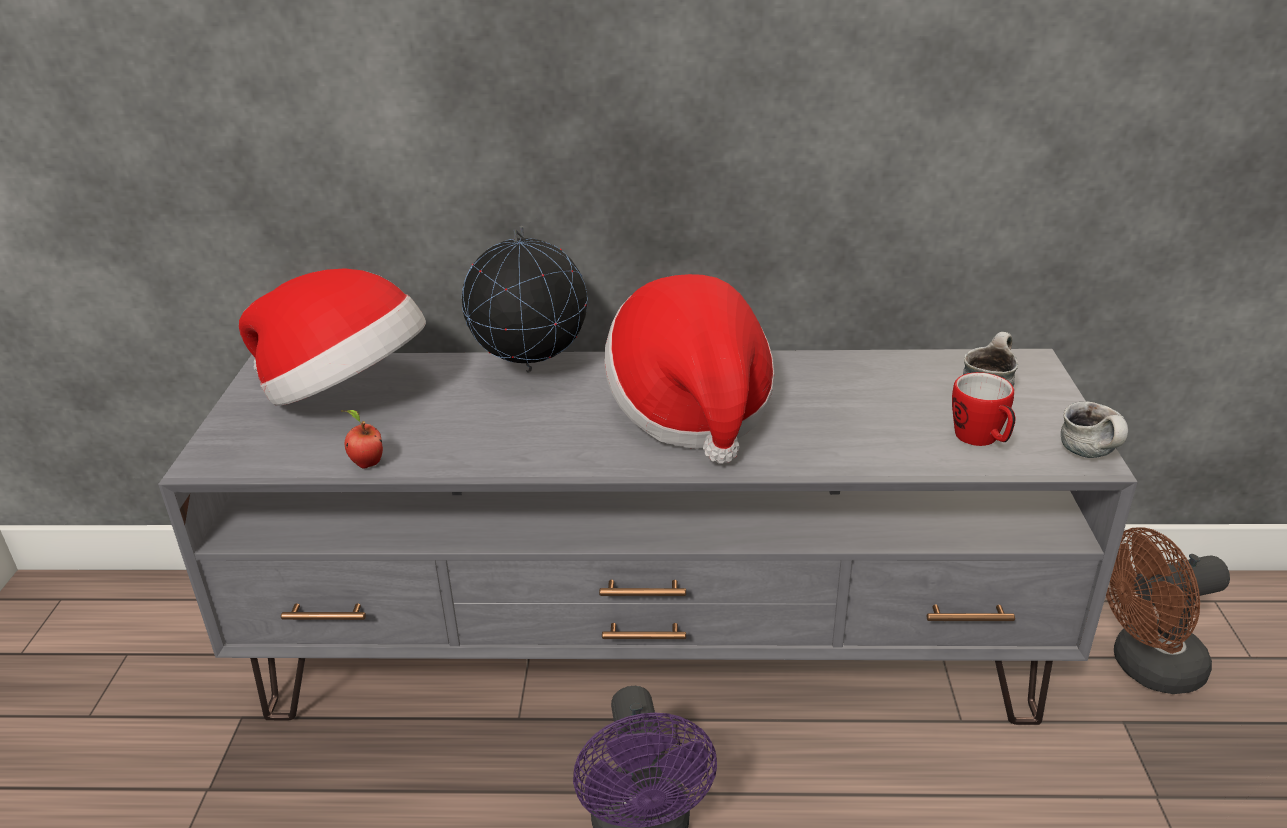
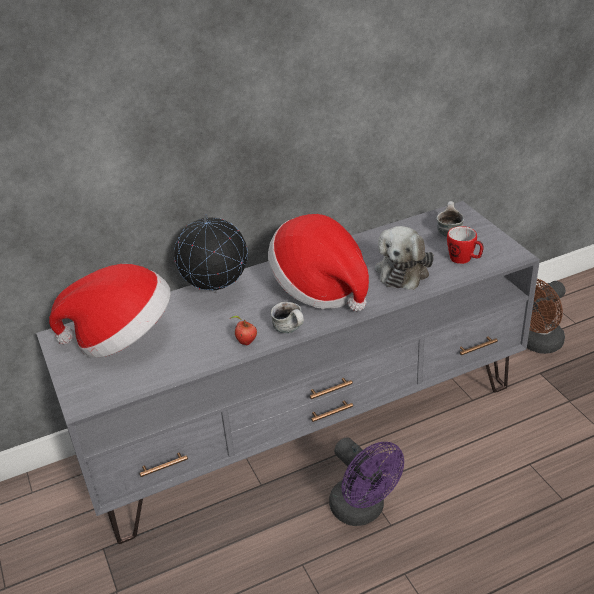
camera: 25 degrees left, 5 degrees up
(366, 463) = (176, 372): apple -> apple (245, 342)
(854, 425) = (403, 270): none -> plush toy
(1092, 455) = (514, 252): mug -> mug (291, 330)

